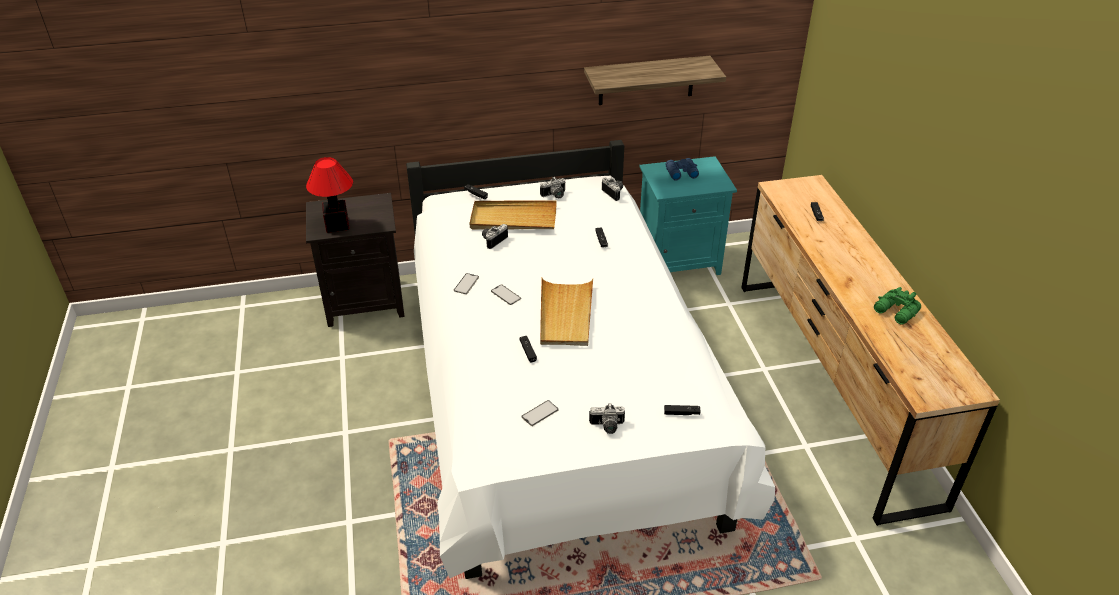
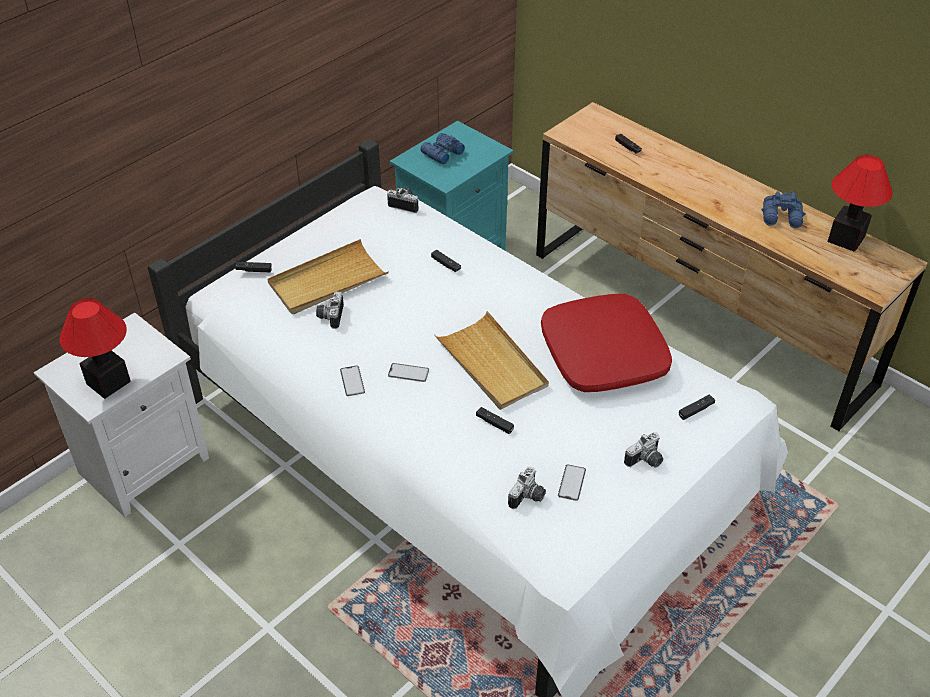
camera: 35 degrees left, 5 degrees up
(366, 302) = (144, 463): black nightstand -> white nightstand
(554, 195) = (345, 234): camera -> camera (528, 497)
(646, 80) = (382, 59): shelf -> none
(652, 345) = (604, 354): none -> red pillow
(896, 312) = (782, 218): green binoculars -> blue binoculars
(939, 351) = (846, 239): none -> table lamp

